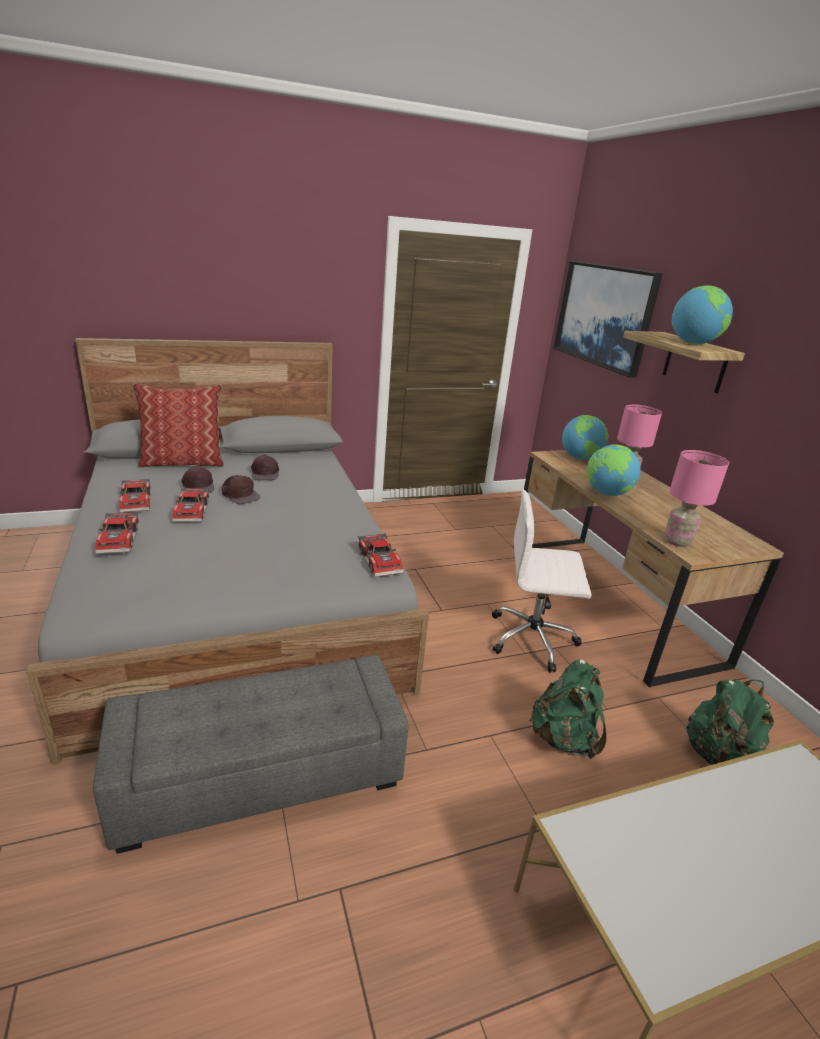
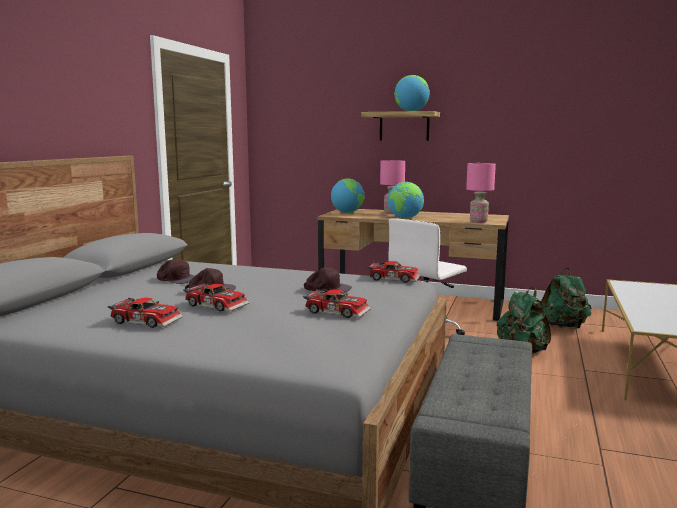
camera: 50 degrees left, 15 degrees down
(121, 539) = (236, 329): toy car -> toy car (337, 311)
(183, 462) = (81, 297): pillow -> none
(198, 486) = (159, 298): brown cap -> brown cap (327, 288)
(604, 315) = (307, 113): picture -> none

